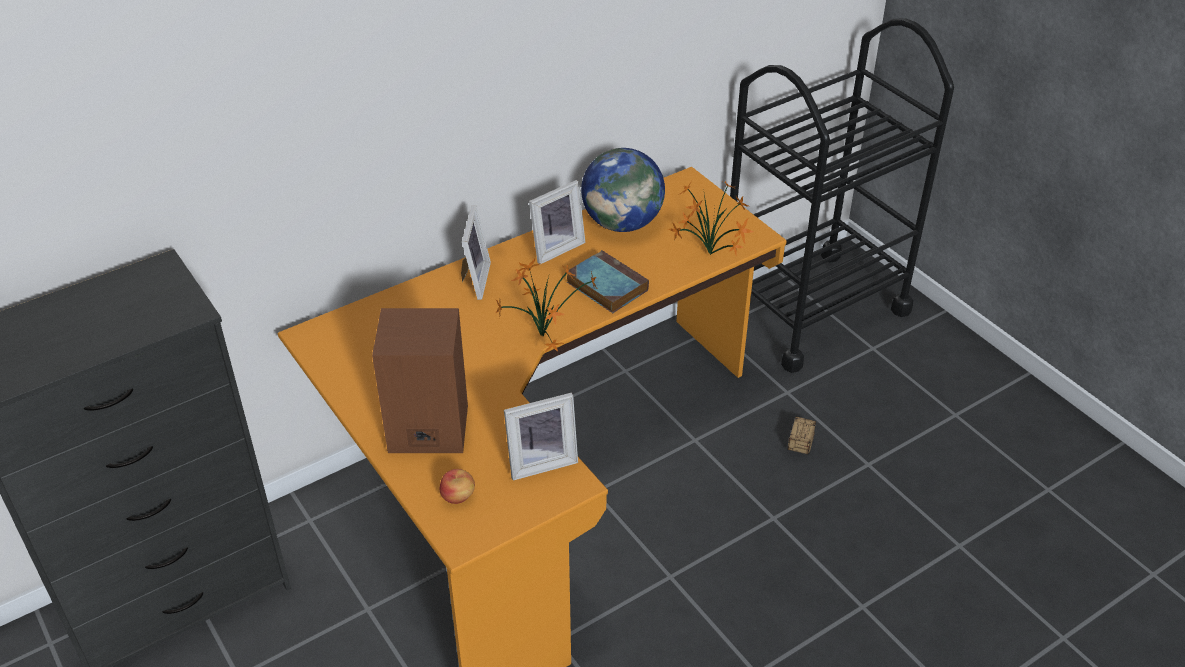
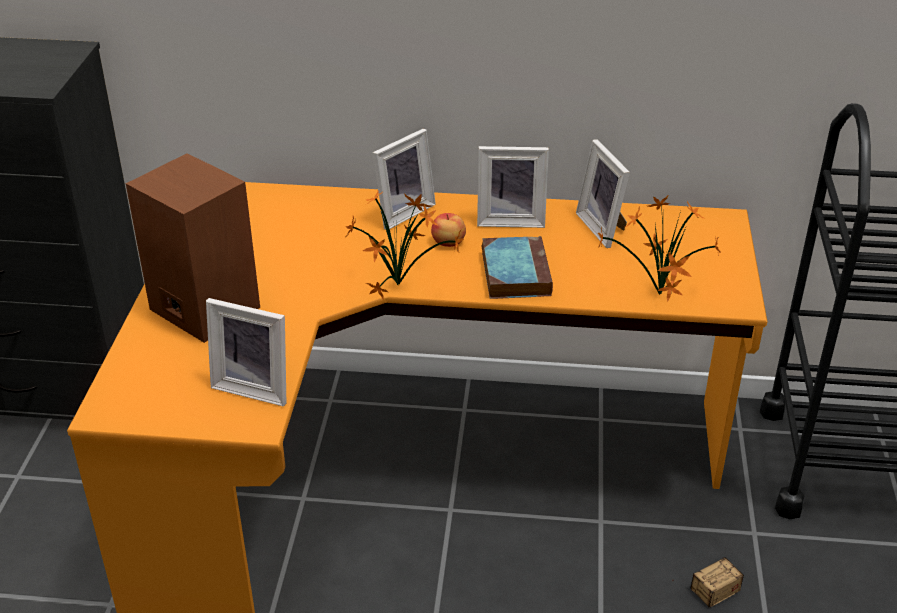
camera: 40 degrees right, 5 degrees down
(458, 497) = (152, 375): apple -> apple (448, 243)
(622, 223) = (604, 228): globe -> picture frame

